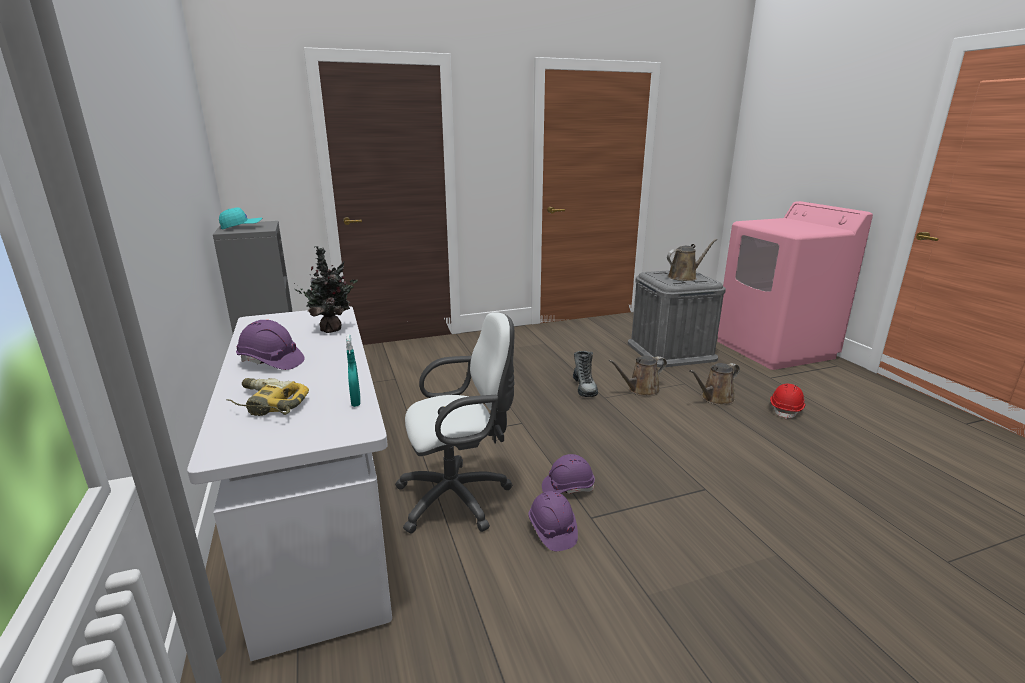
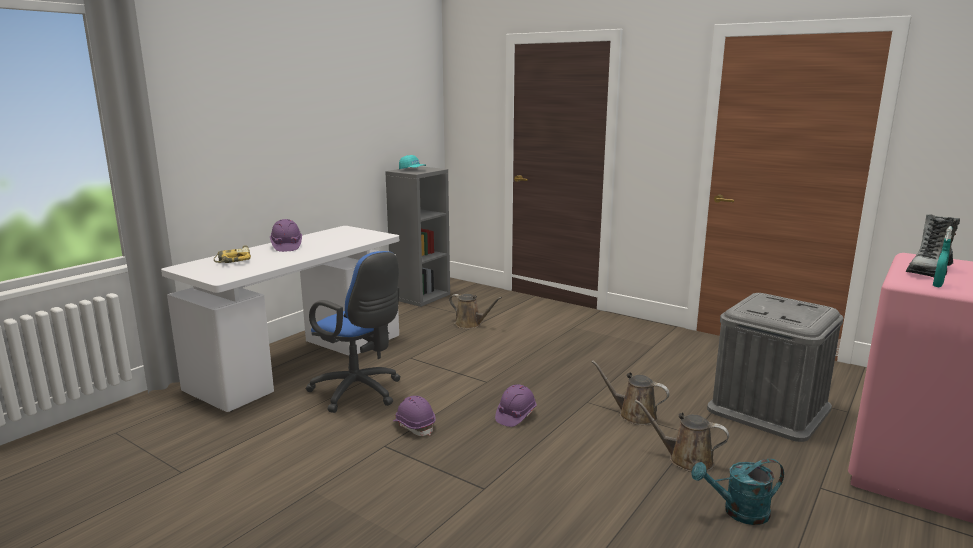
camera: 55 degrees right, 5 degrees down
(332, 329) = (351, 242): potted plant -> none
(356, 401) = (252, 271): turquoise spray bottle -> turquoise spray bottle (937, 285)
(459, 497) = (360, 393): white office chair -> blue office chair
(552, 530) = (354, 435): purple hard hat -> purple hard hat (515, 415)
(584, 387) = (591, 388): boot -> boot (929, 270)
(684, 277) = (786, 310): brown watering can -> brown watering can (470, 324)
(786, 409) = (738, 512): red hard hat -> turquoise watering can

